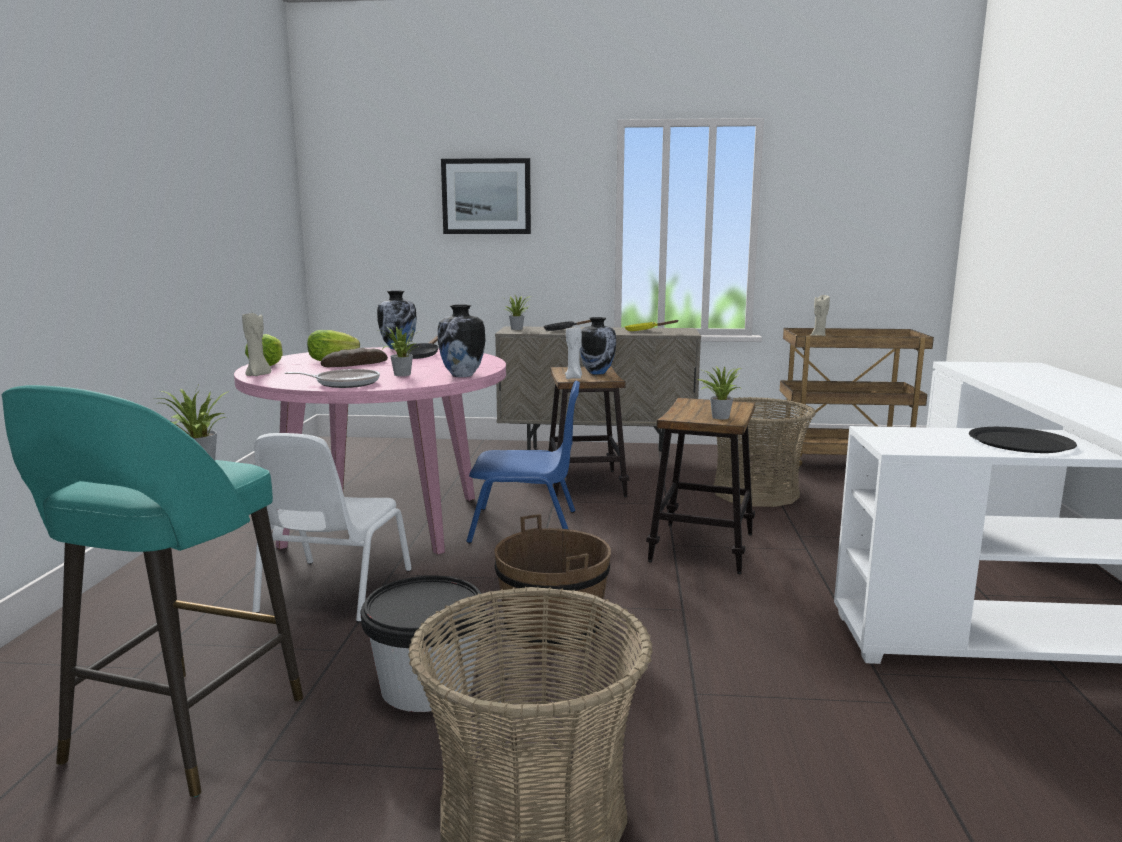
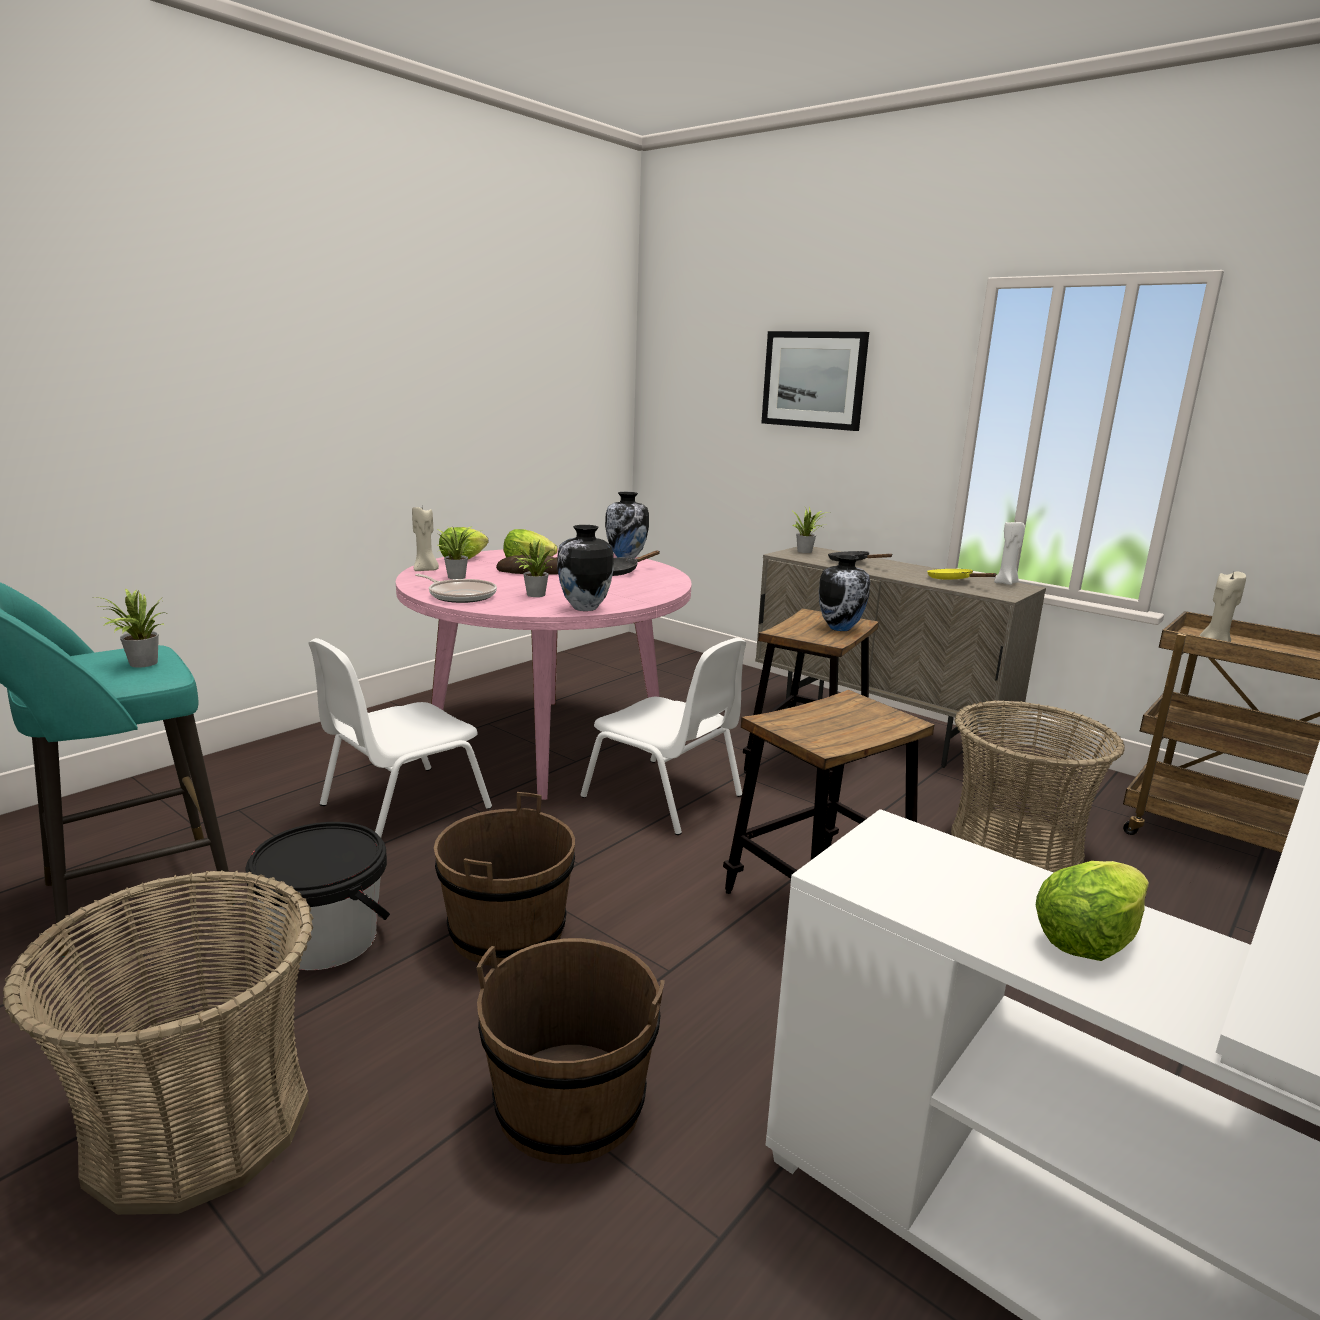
camera: 35 degrees right, 5 degrees up
(526, 526) = (665, 797): blue chair -> white chair
(574, 378) = (791, 630): white candle -> white candle (1006, 583)
(718, 417) = (832, 733): potted plant -> potted plant (457, 576)
(737, 689) = (569, 1104): none -> brown bucket
(1020, 442) = (1086, 940): black plate -> lettuce

